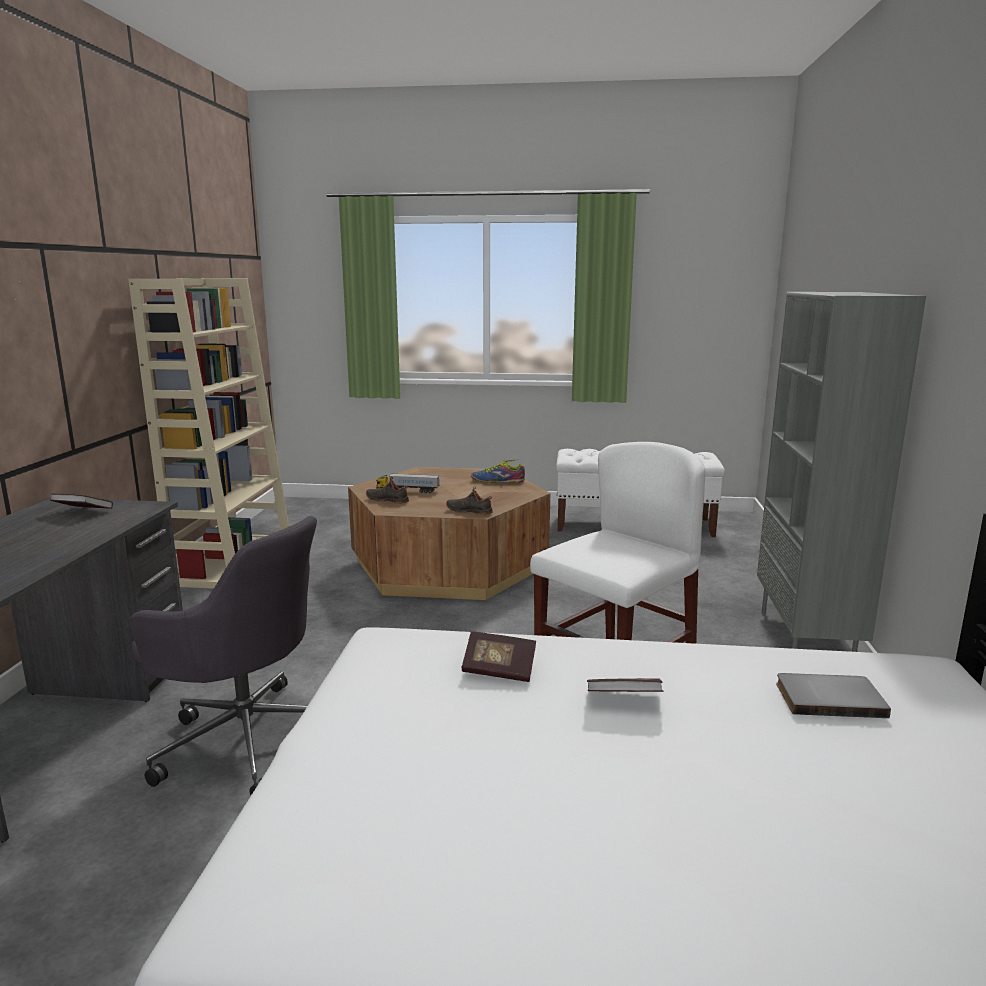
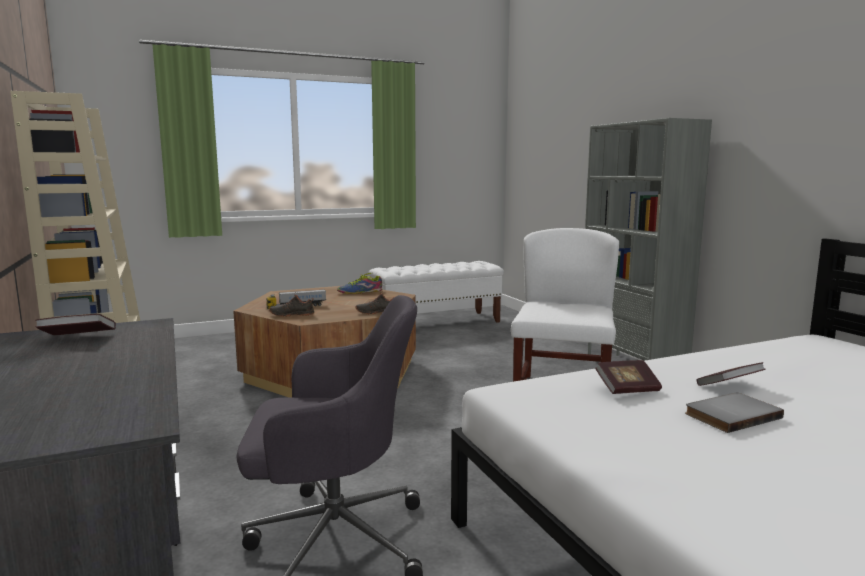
camera: 30 degrees left, 5 degrees down
(828, 698) = (813, 361): grey book -> grey book (730, 414)

